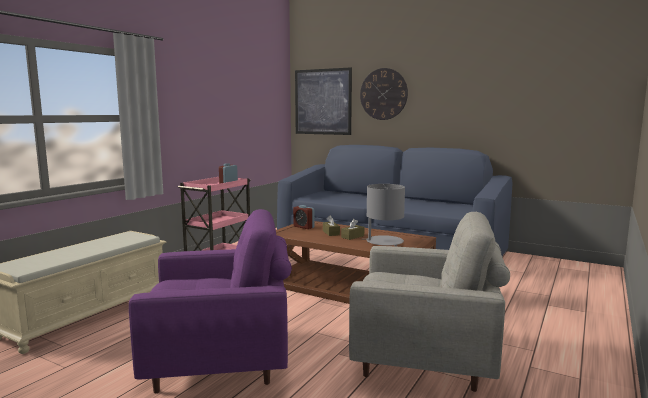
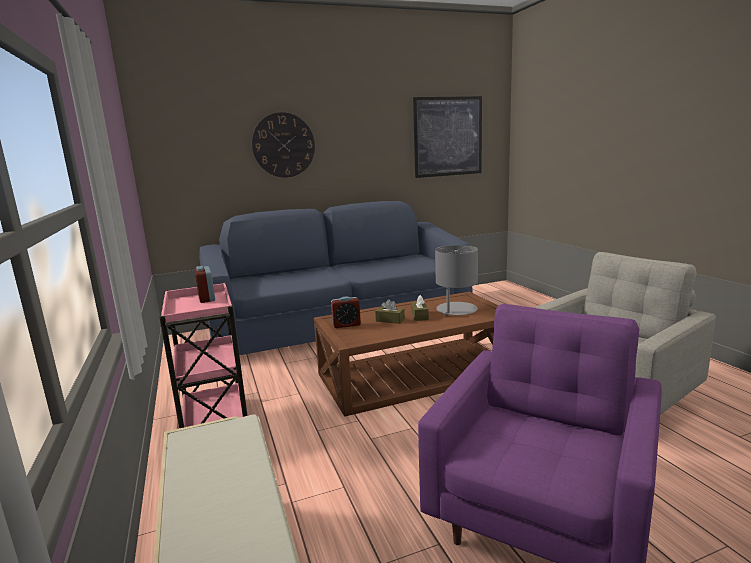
camera: 50 degrees left, 5 degrees up
(322, 102) = (193, 158): picture -> picture (448, 136)

